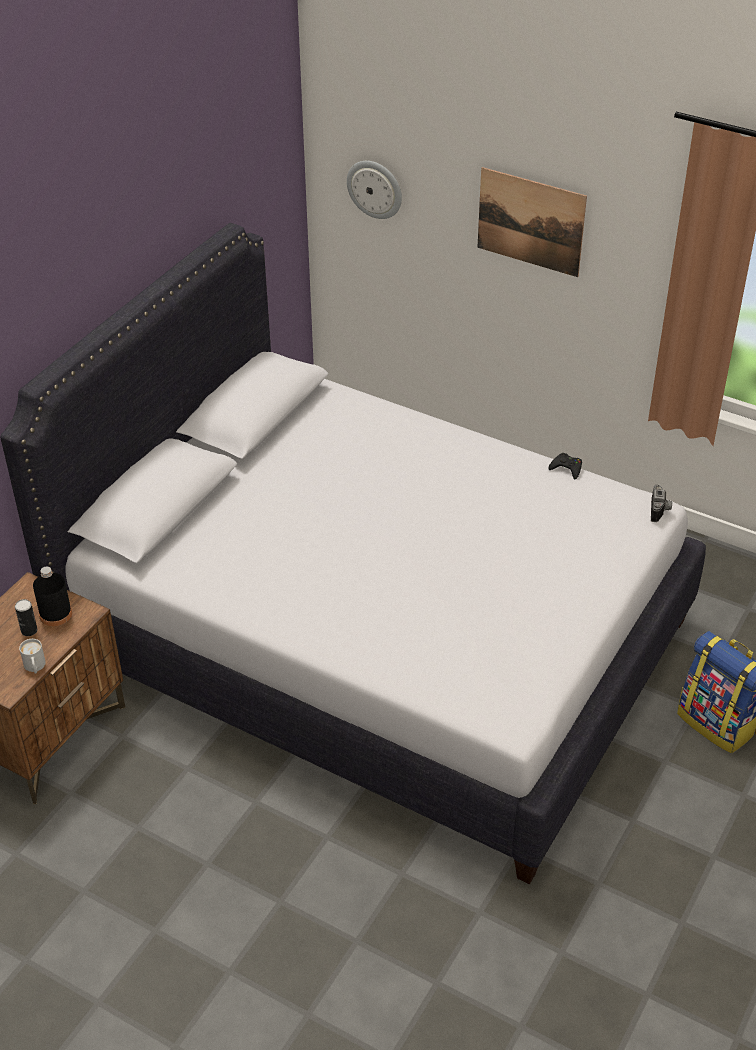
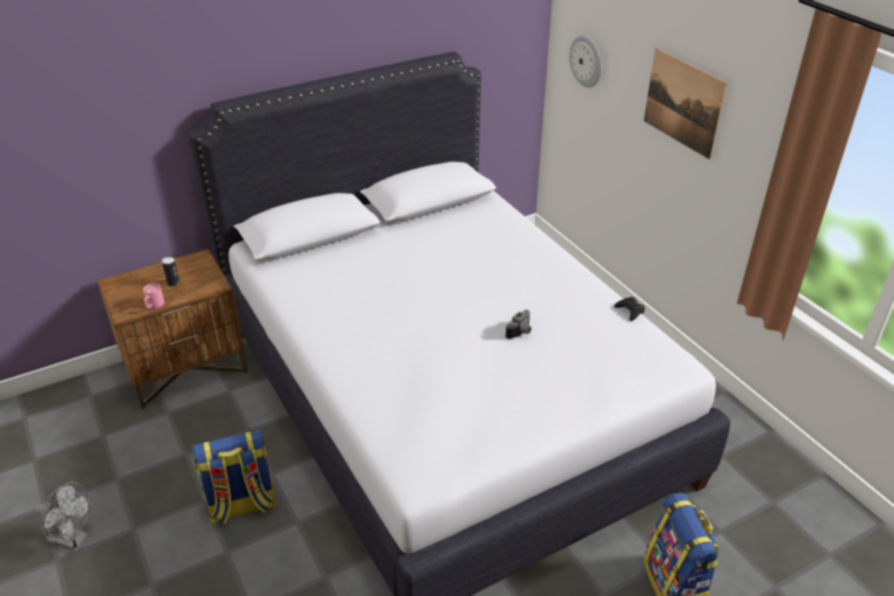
camera: 30 degrees right, 5 degrees down
(35, 667) = (153, 306): white mug -> pink mug
(55, 614) = (198, 279): black bottle -> none
(97, 975) = (73, 540): none -> grey fan
(253, 848) = (241, 505): none -> backpack
(660, 510) = (687, 370): camera -> camera (521, 332)

